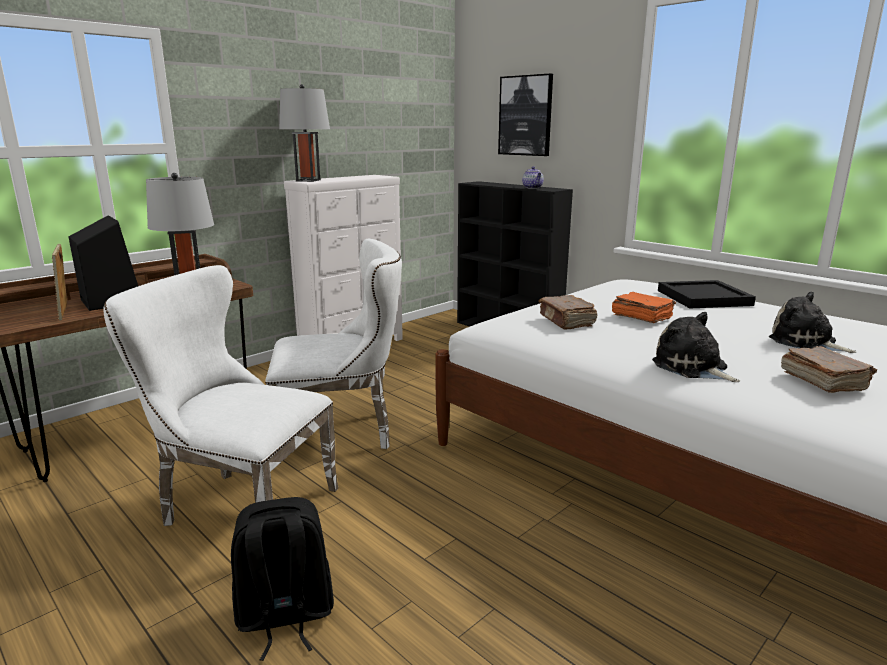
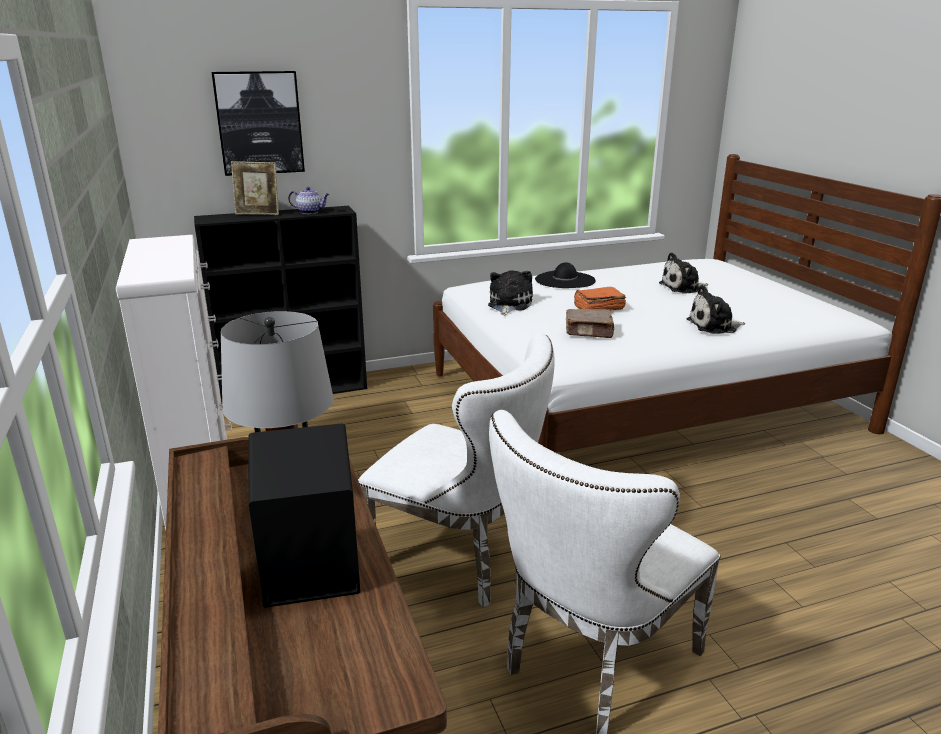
camera: 65 degrees left, 5 degrees up
(66, 313) = (350, 620): picture frame -> picture frame (258, 214)
(284, 617) = (784, 654): black backpack -> none
(308, 180) = (150, 274): grey table lamp -> none
(342, 433) = (462, 559): white chair -> white chair turned 105 degrees clockwise
(593, 293) = (508, 305): none -> plush toy
(703, 298) = (565, 280): black tray -> black hat
(822, 381) = (753, 306): brown book -> none

